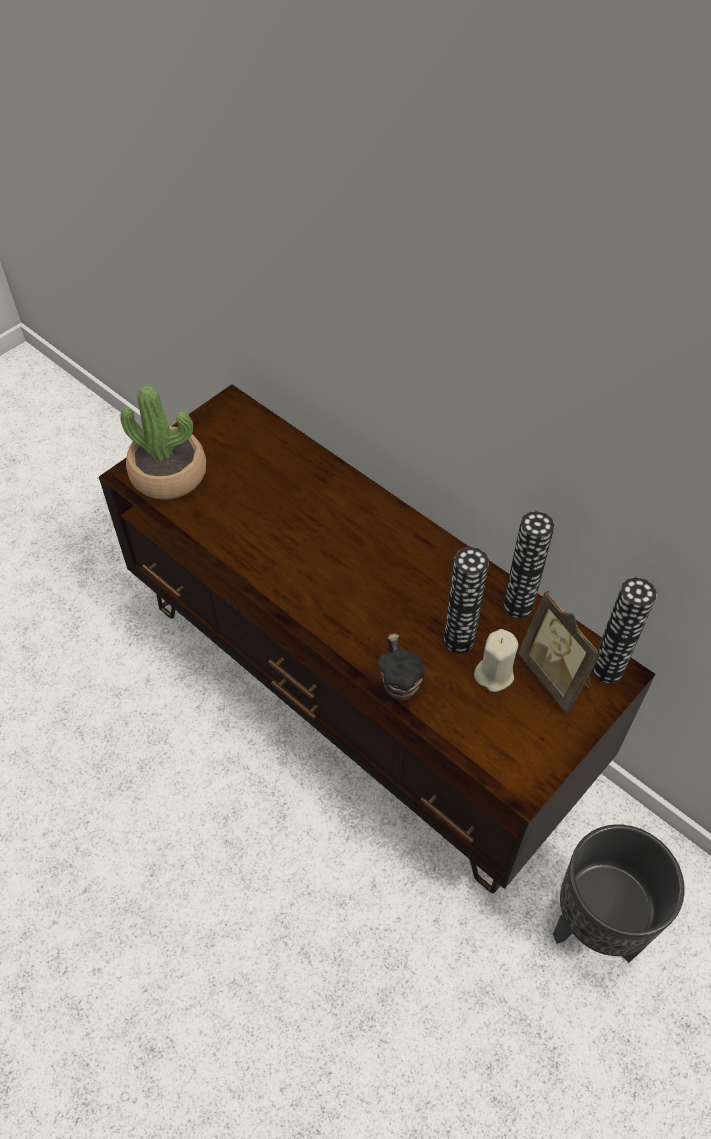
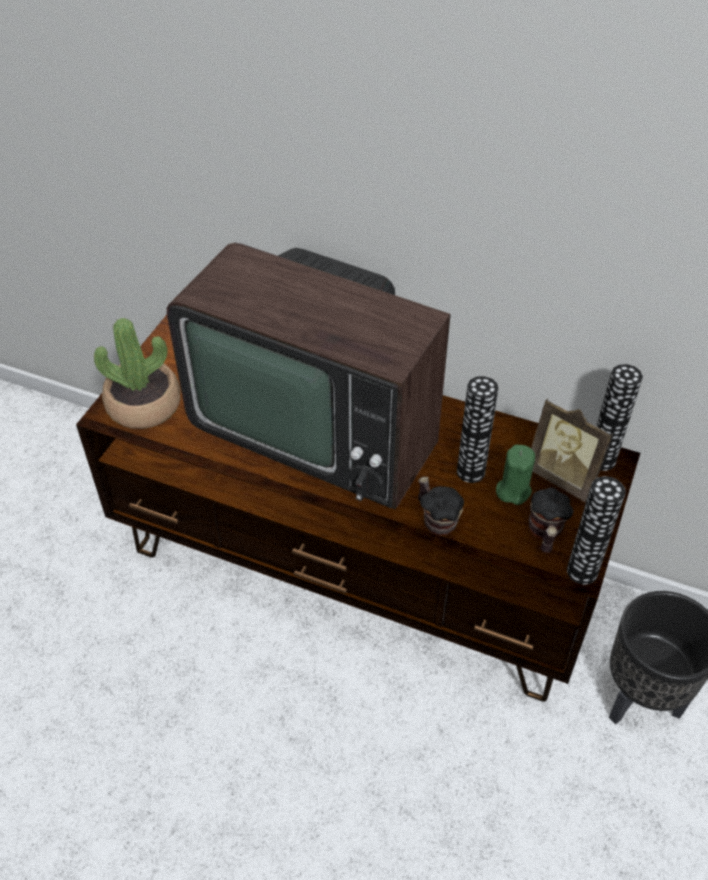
camera: 20 degrees left, 5 degrees down
(327, 539) = (317, 421): none -> television
(494, 674) = (513, 490): beige candle -> green candle
(505, 732) = (544, 534): none -> mug
(518, 605) = (506, 430): vase -> vase (582, 571)

